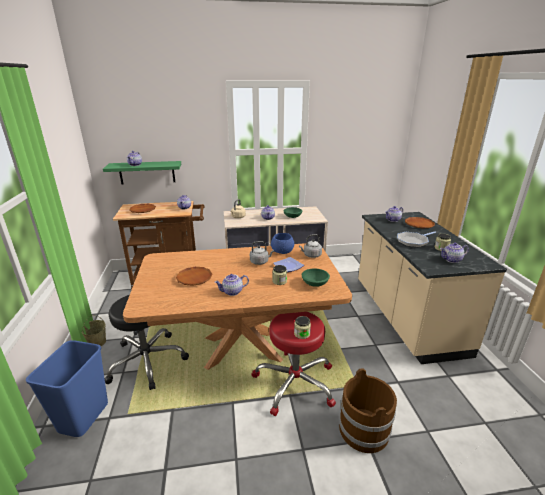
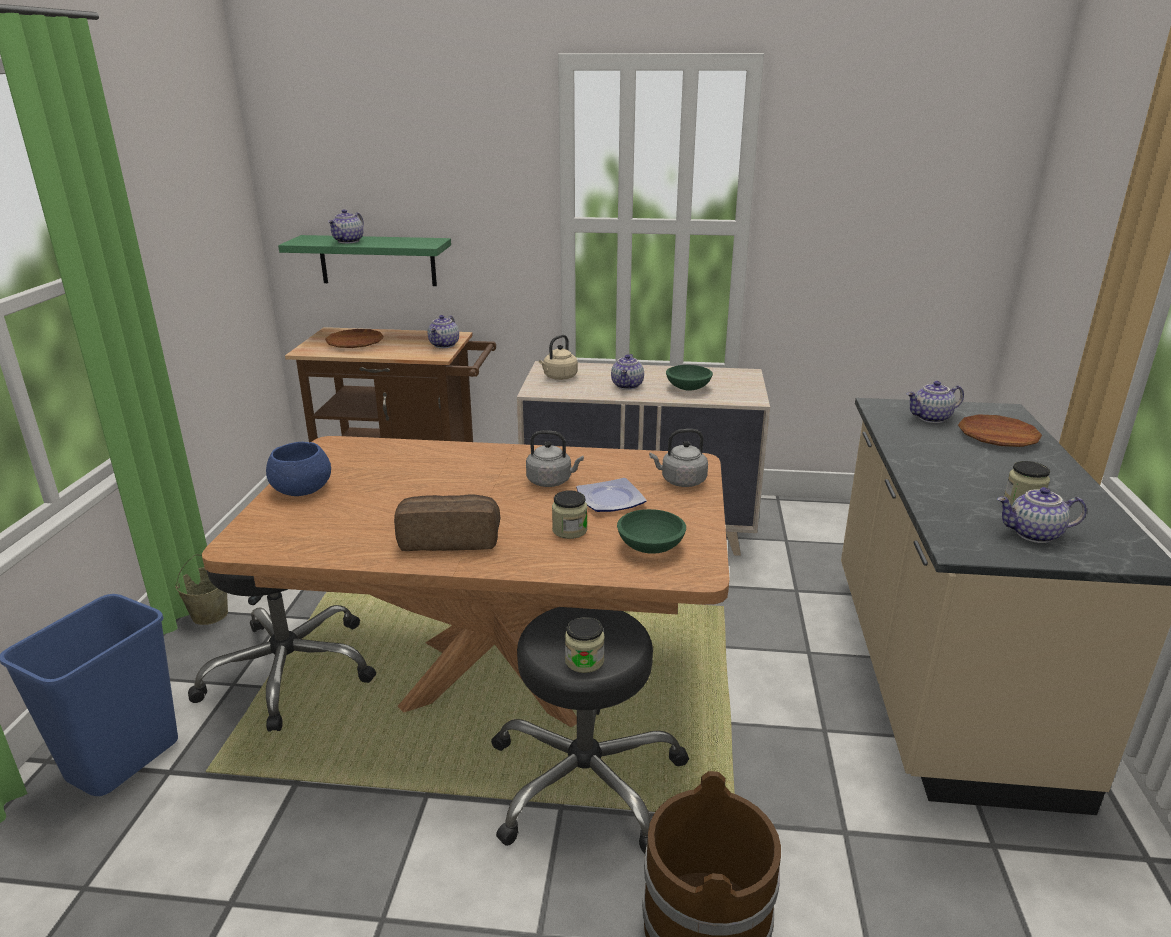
camera: 15 degrees right, 0 degrees up
(194, 278) = (387, 498): brown plate -> none
(232, 292) = (450, 539): teapot -> bread
(282, 251) = (618, 463): blue bowl -> blue bowl (302, 488)
(295, 382) = (585, 780): red stool -> black stool
(413, 241) = (954, 475): frying pan -> none

